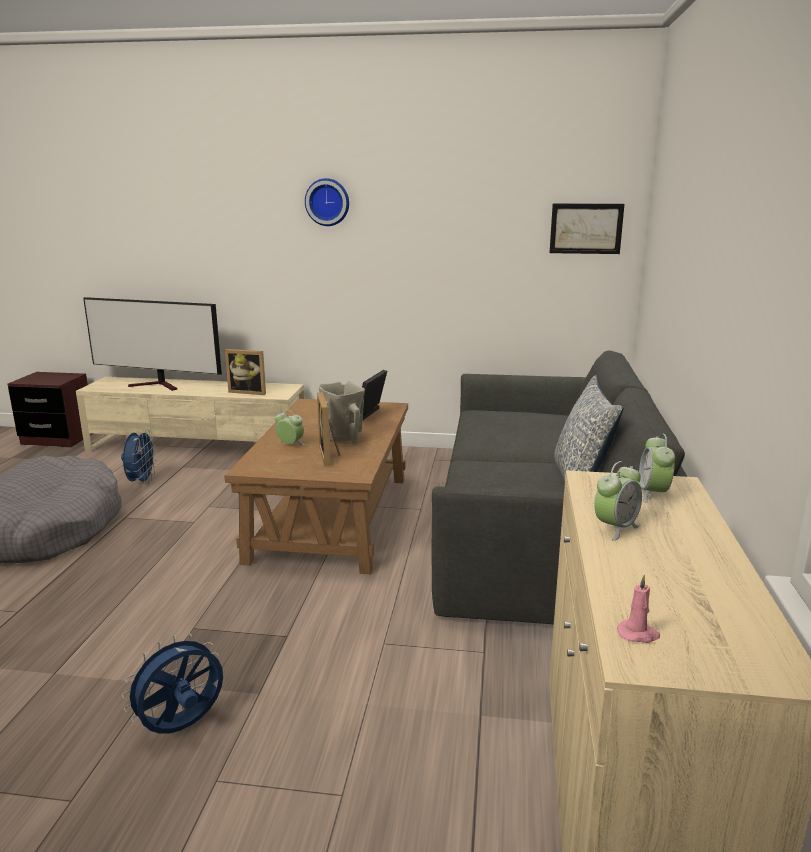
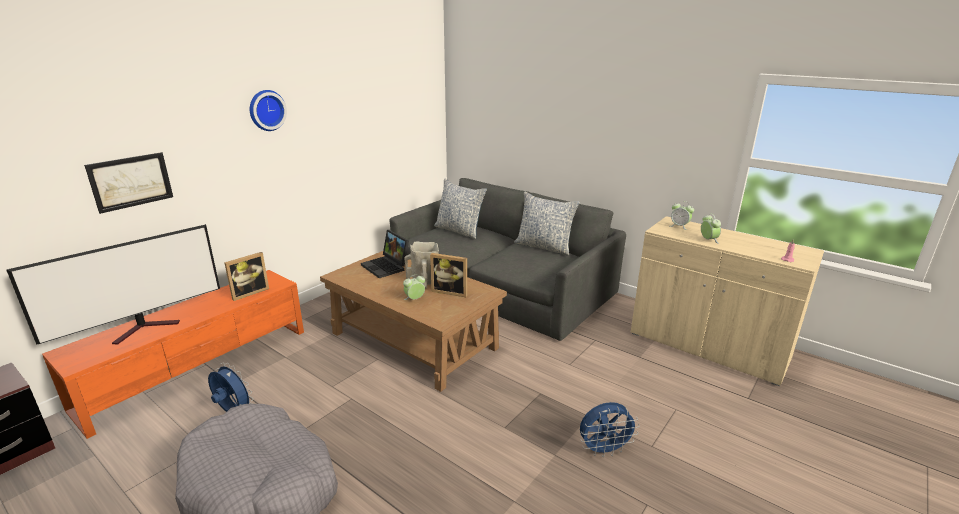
camera: 60 degrees left, 5 degrees up
(182, 727) = (604, 450): blue fan -> blue fan turned 90 degrees counterclockwise
(198, 447) = (199, 367): beige tv stand -> orange tv stand
(537, 422) = (459, 231): none -> pillow
(586, 228) = (422, 106): picture -> picture (131, 181)

